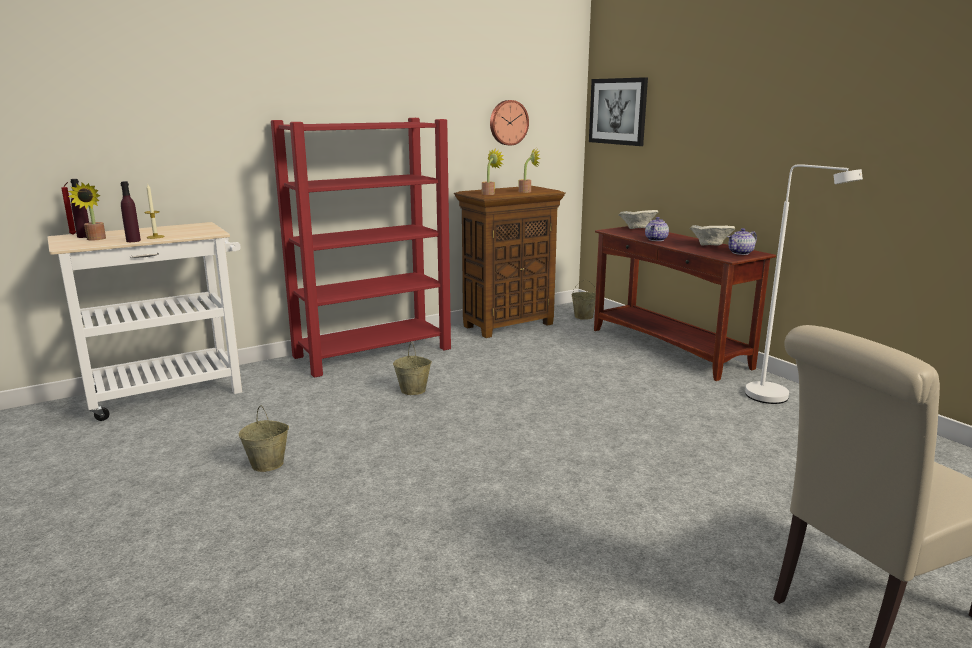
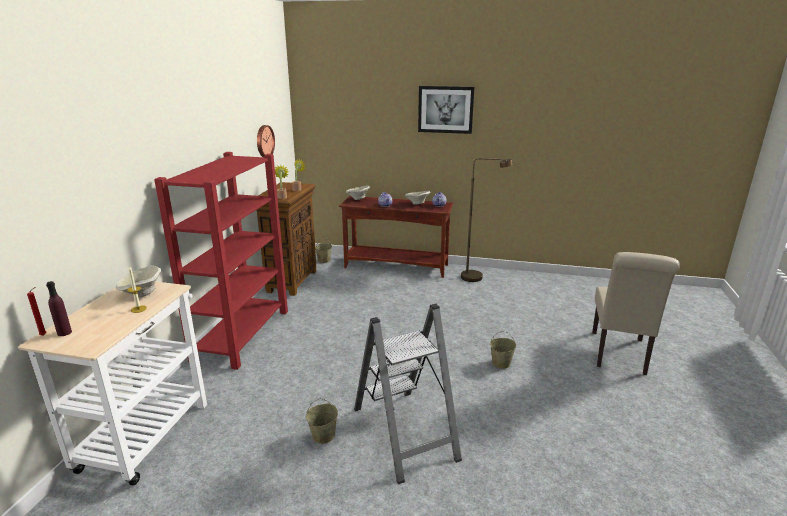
camera: 45 degrees left, 5 degrees up
(95, 239) = (89, 331): potted plant -> none
(133, 241) = (133, 319): purple bottle -> none
(186, 230) = (142, 294): none -> beige bowl
(334, 508) = (404, 434): none -> grey step ladder
(413, 390) = (317, 348): beige bucket -> beige bucket (501, 363)
(618, 111) = (324, 124): picture -> picture (445, 109)
(777, 399) = (477, 277): white floor lamp -> brown floor lamp

